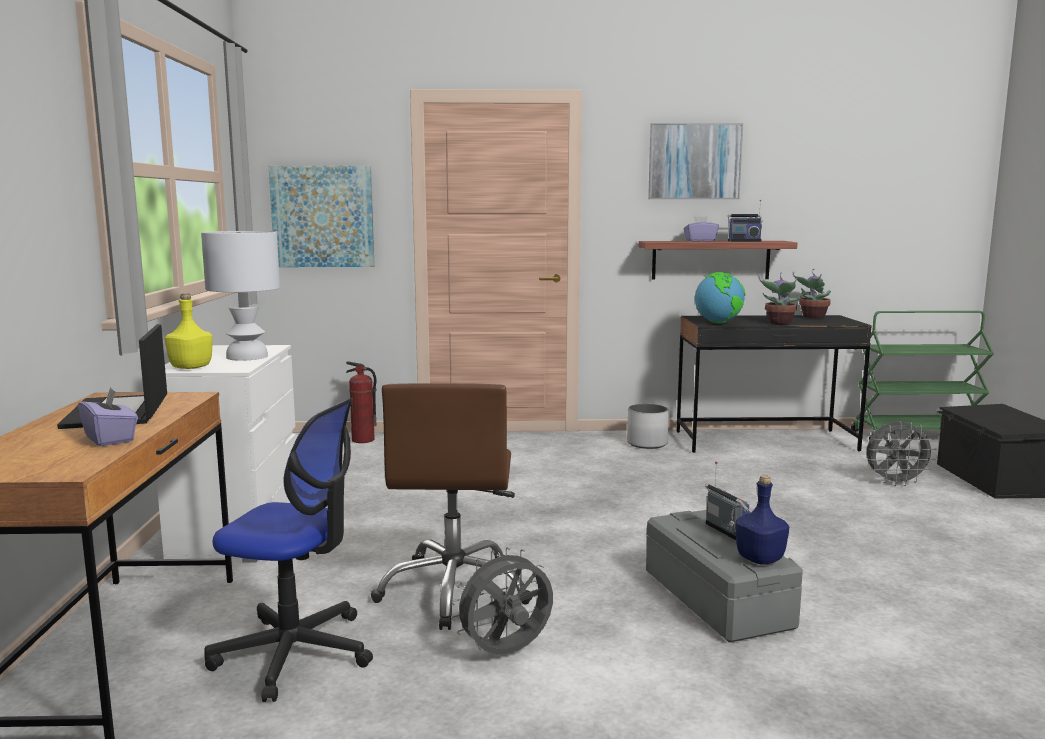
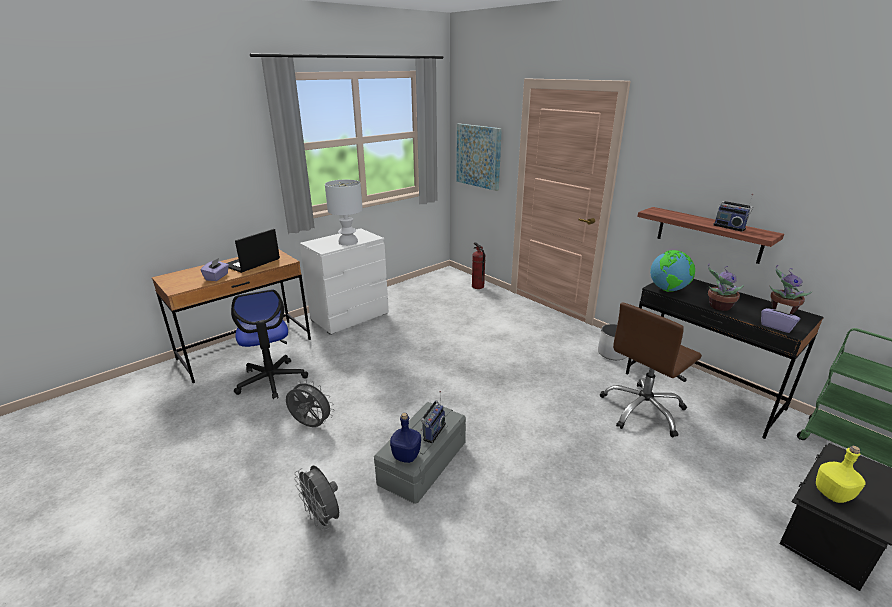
camera: 50 degrees right, 15 degrees up
(190, 367) = (316, 244): yellow bottle -> yellow bottle (832, 494)
(454, 590) = (352, 387): brown office chair -> brown office chair (643, 410)
(694, 161) = (710, 148): picture -> none
(700, 241) = (693, 218): purple tissue box -> purple tissue box (777, 326)
(895, 483) = (720, 477): grey fan -> grey fan (322, 518)

